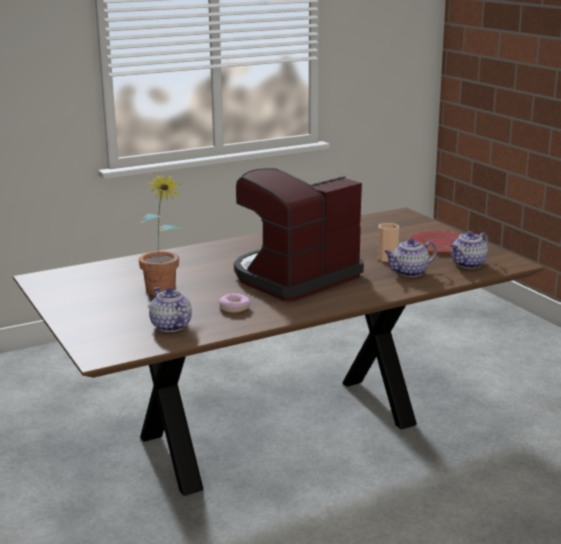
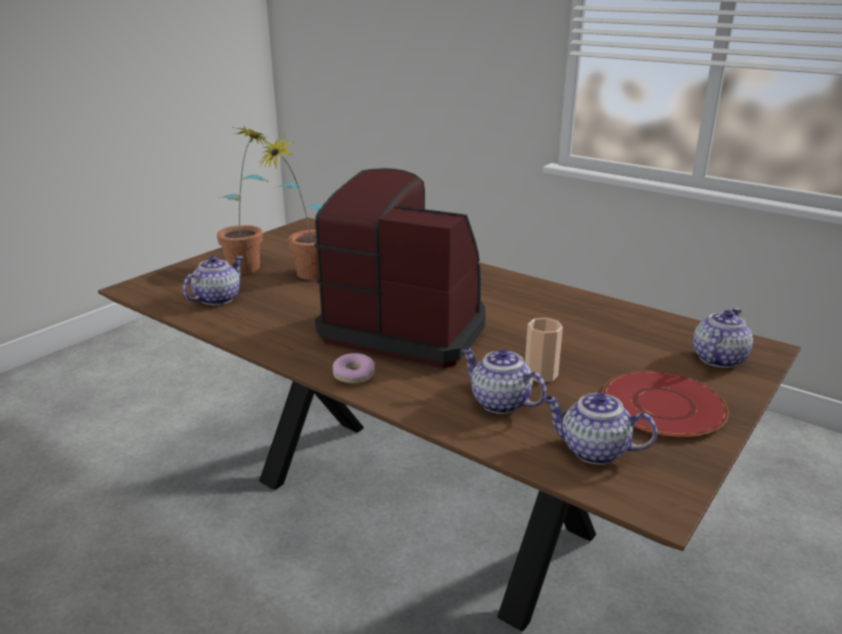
camera: 65 degrees right, 5 degrees up
(108, 308) = (251, 264): none -> potted plant
(234, 308) = (283, 317): donut -> donut (353, 375)
(403, 223) = (717, 358): none -> teapot

